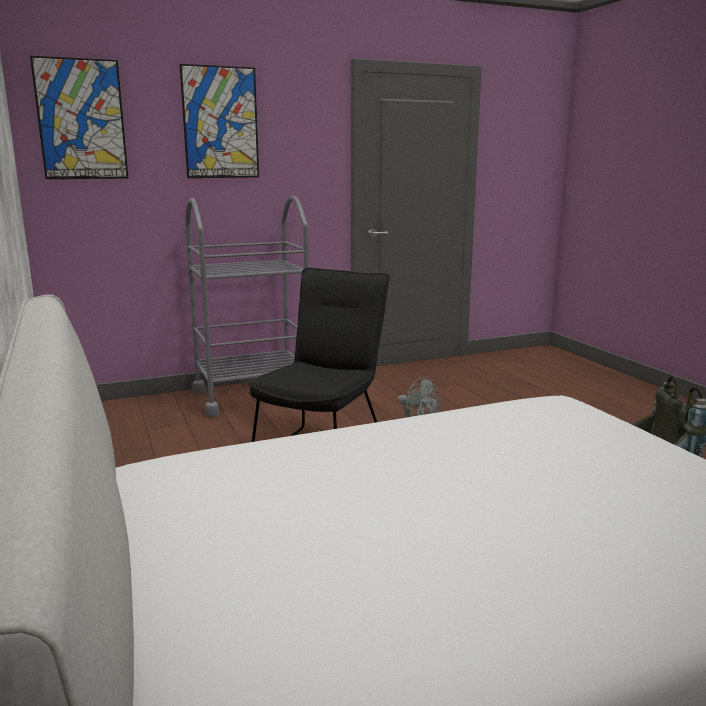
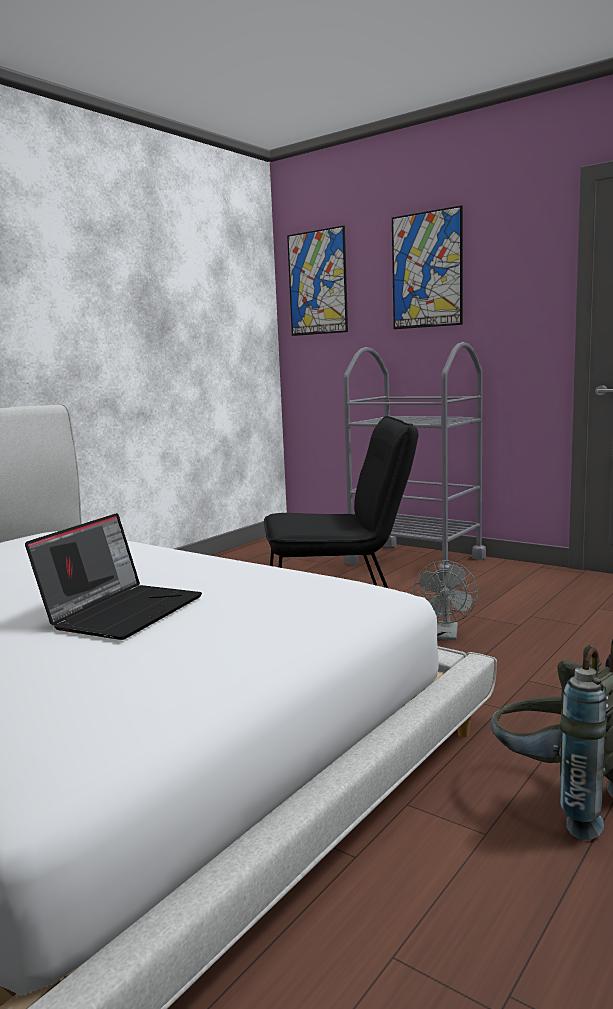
camera: 60 degrees right, 5 degrees down
(549, 470) = (123, 611): none -> laptop

